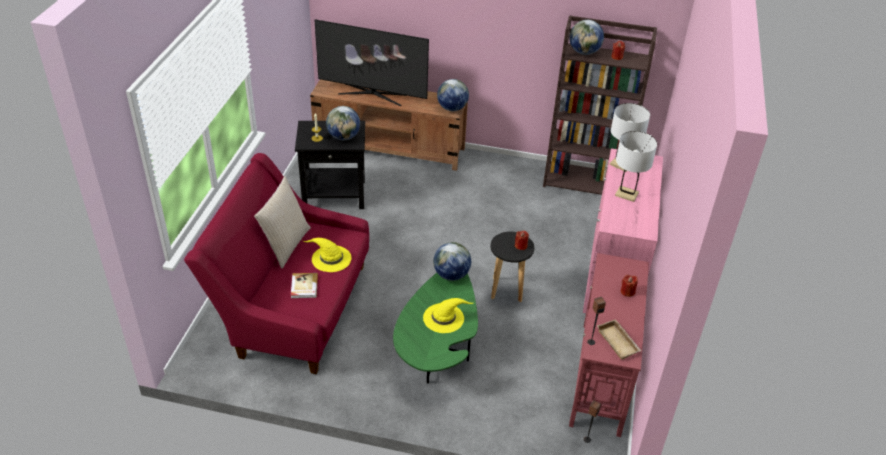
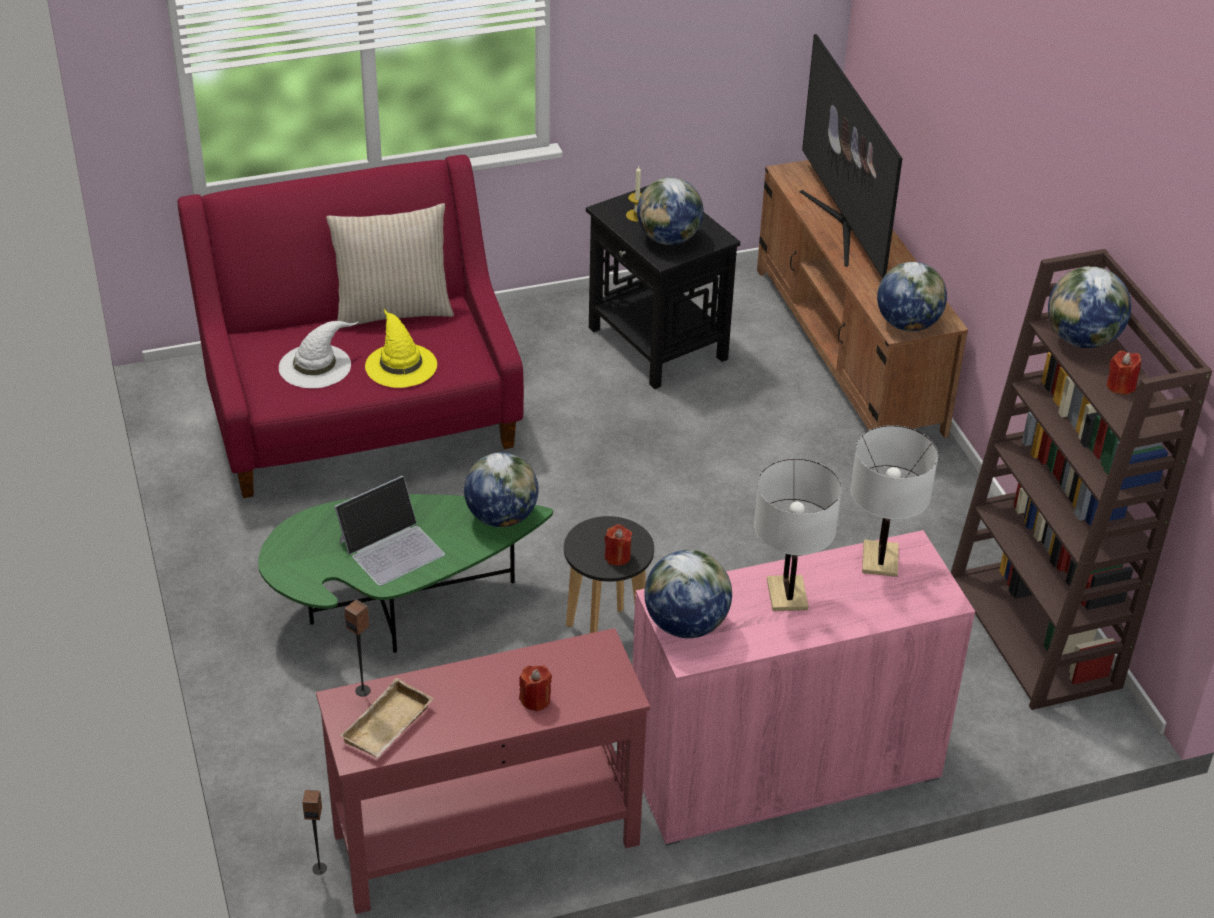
camera: 60 degrees right, 0 degrees up
(304, 287) = (316, 365): book -> white hat
(444, 317) = (392, 547): yellow hat -> laptop
(628, 226) = (685, 624): none -> globe

